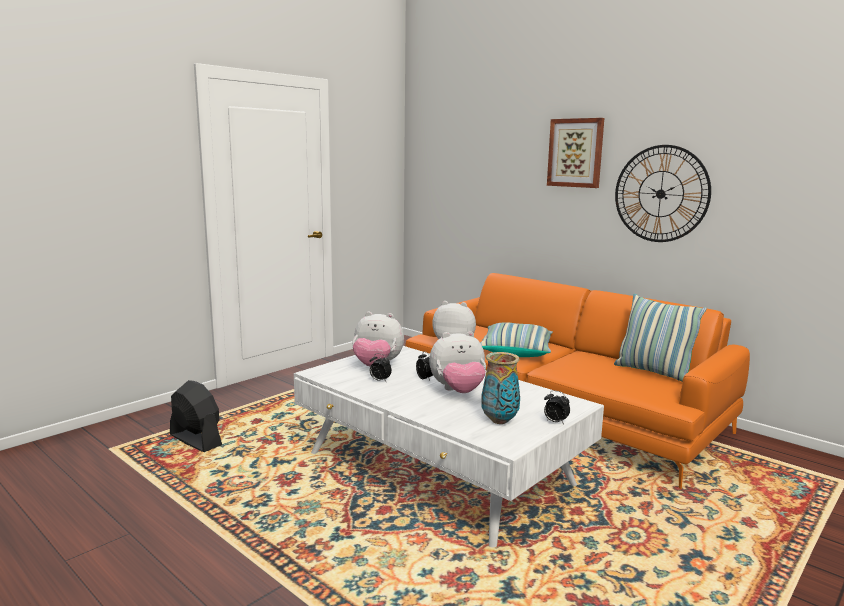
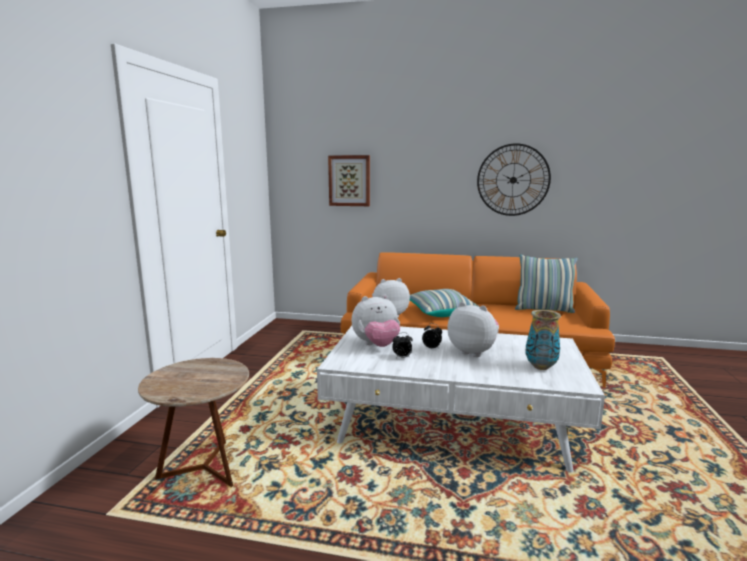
camera: 30 degrees left, 0 degrees up
(195, 440) = (204, 469): black fan -> brown side table
(458, 391) = (473, 352): plush toy -> plush toy turned 105 degrees counterclockwise
(555, 422) = (572, 358): alarm clock -> none
(575, 153) = (441, 151): picture -> picture (349, 180)

